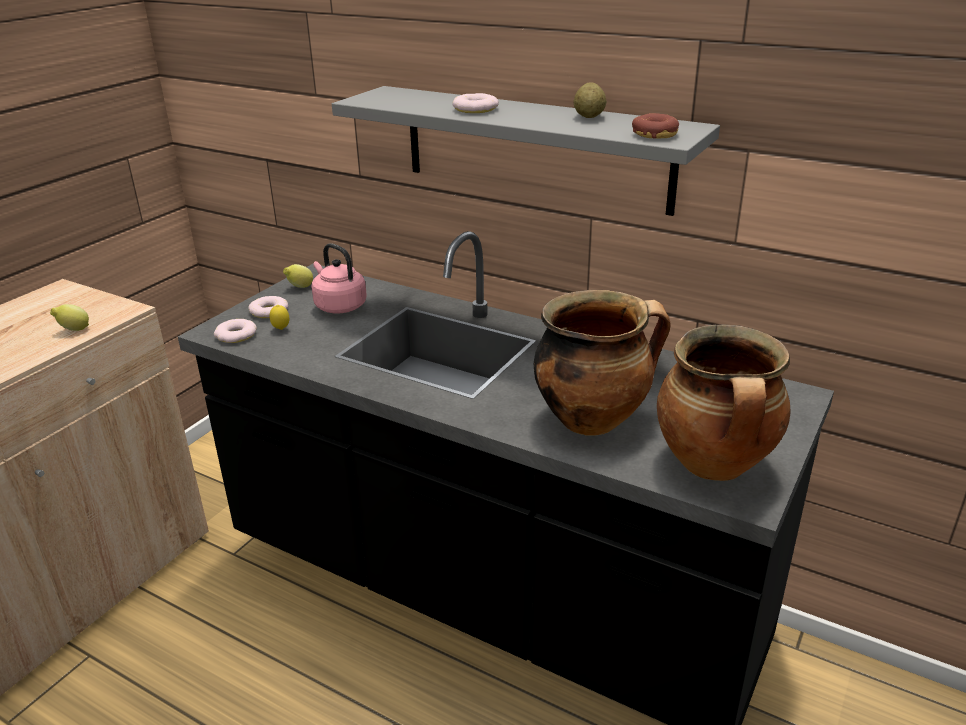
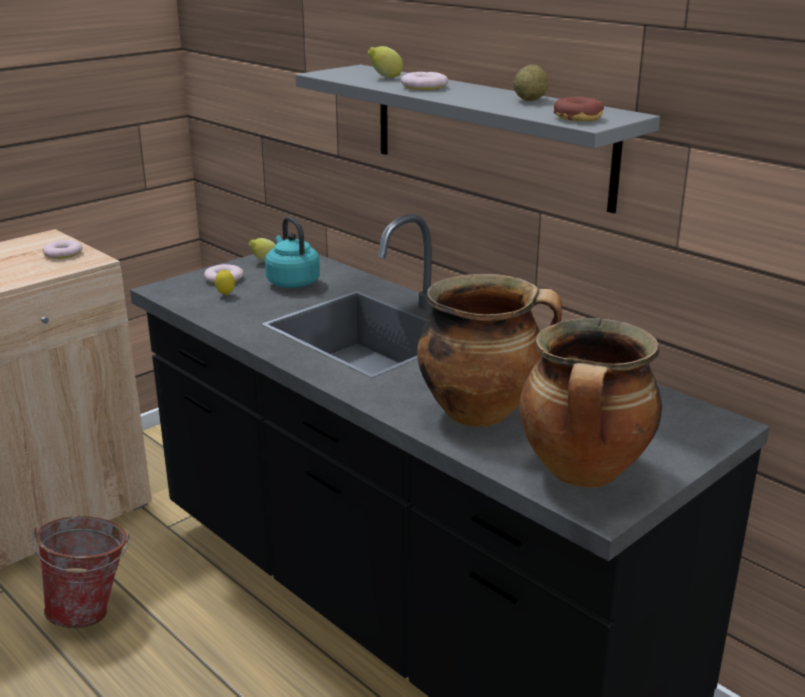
camera: 15 degrees right, 5 degrees down
(74, 330) = (40, 271): lemon -> lemon (385, 77)
(191, 656) = (93, 610): none -> bucket
(236, 335) = (182, 295): donut -> donut (63, 254)
(339, 305) = (292, 282): pink kettle -> turquoise kettle

